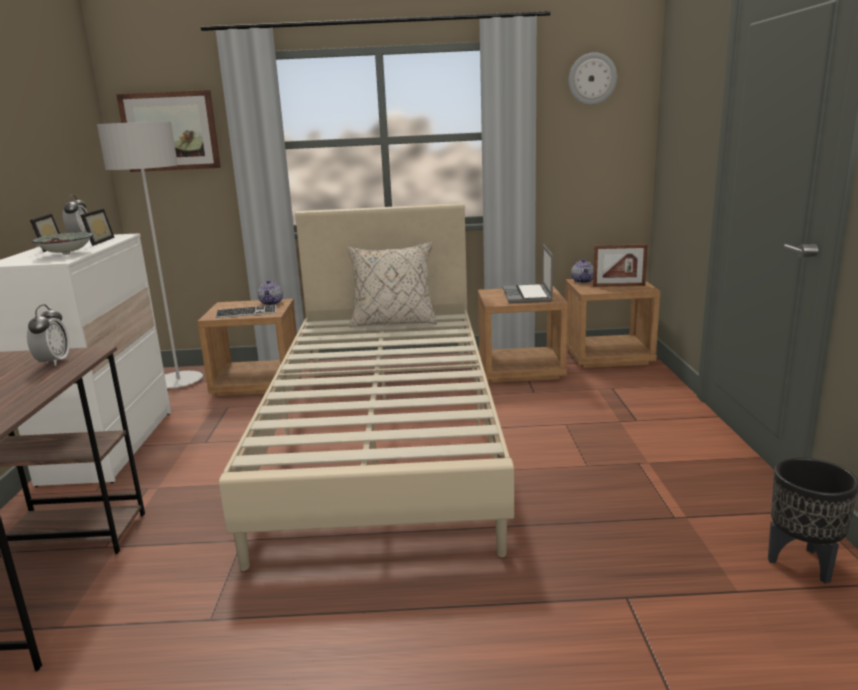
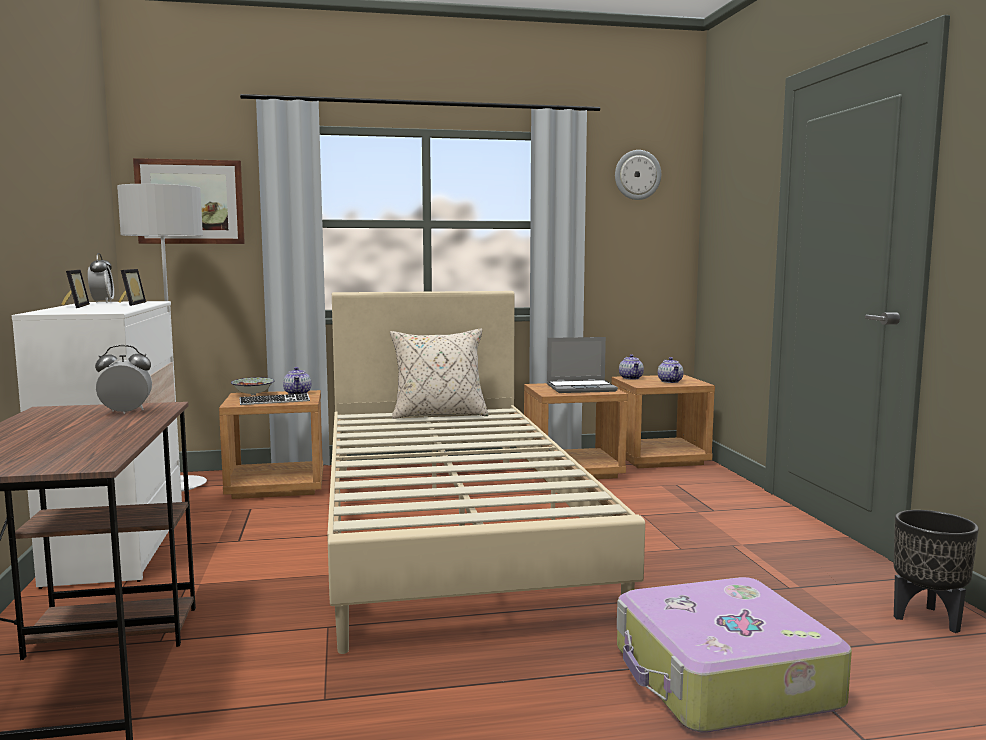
camera: 10 degrees left, 10 degrees down
(53, 362) = (126, 412): alarm clock -> alarm clock turned 90 degrees counterclockwise
(66, 254) = (109, 309): bowl -> bowl (253, 395)
(528, 295) = (582, 388): laptop -> laptop turned 90 degrees counterclockwise
(566, 623) = (722, 678): none -> suitcase
(618, 286) = (670, 381): picture frame -> teapot

